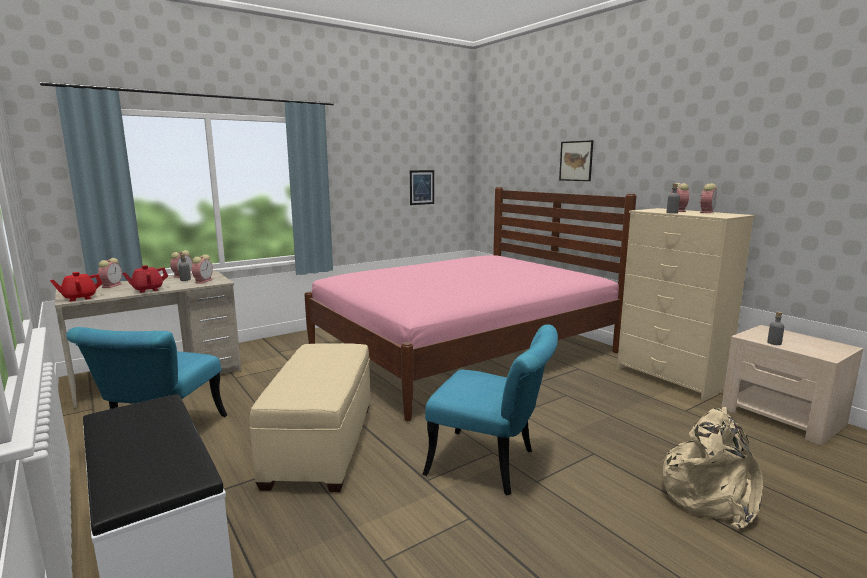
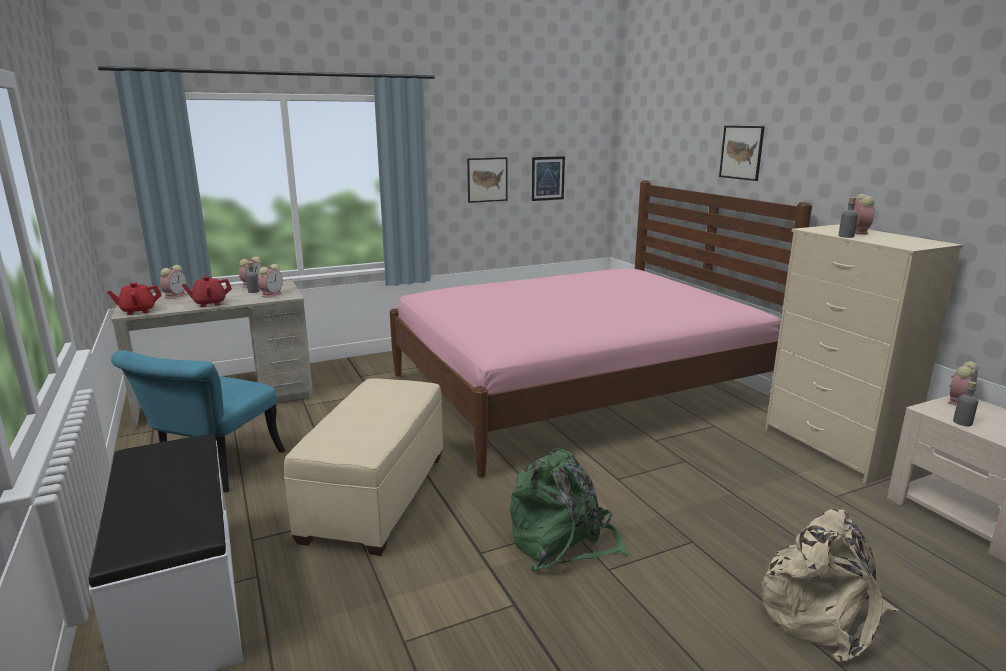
camera: 10 degrees right, 5 degrees up
(375, 187) = (487, 179): none -> picture
(492, 465) = (562, 542): turquoise chair -> green backpack
(706, 212) = (897, 236): alarm clock -> alarm clock (958, 401)

